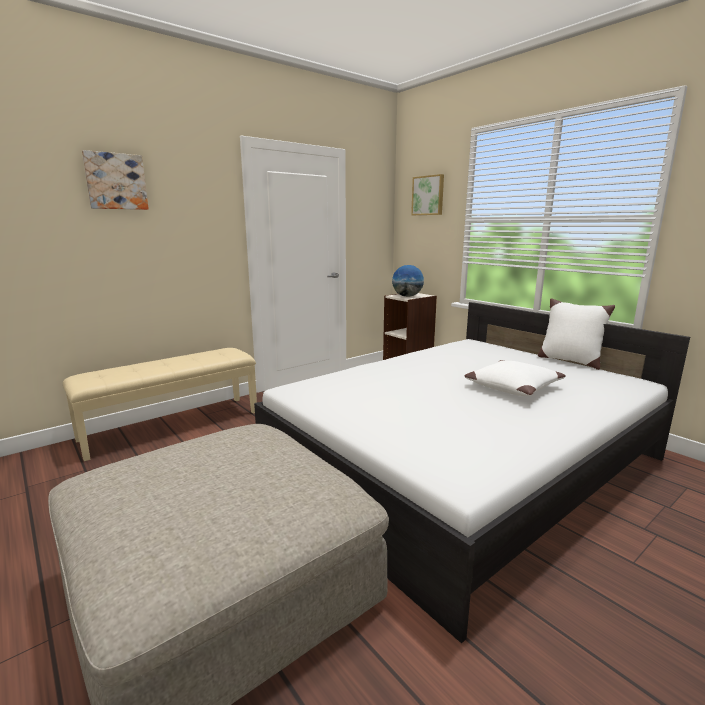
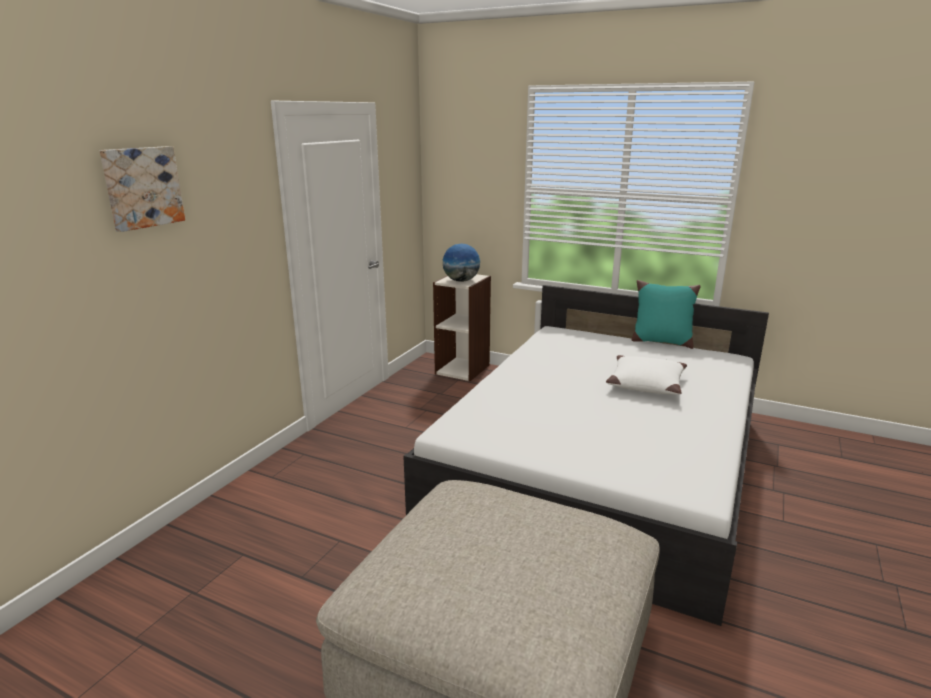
camera: 25 degrees left, 5 degrees up
(172, 425) = (243, 502): beige bench -> none
(428, 195) = (472, 157): picture -> none
(569, 361) = (661, 341): white pillow -> turquoise pillow

